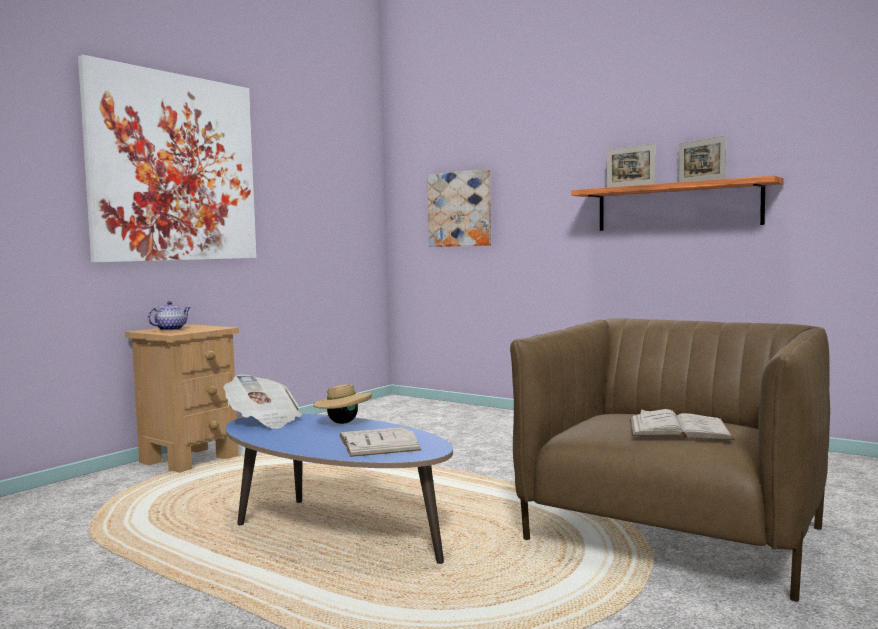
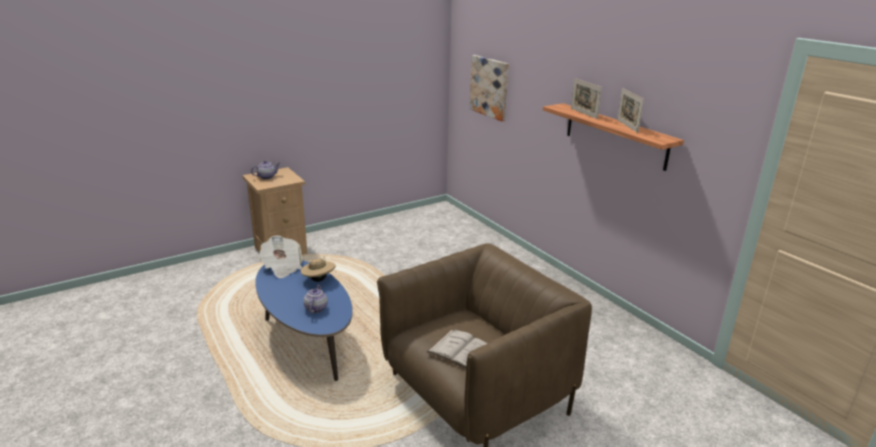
camera: 20 degrees right, 20 degrees up
(174, 168) = (271, 69): picture -> none
(378, 442) = (316, 308): white book -> teapot

